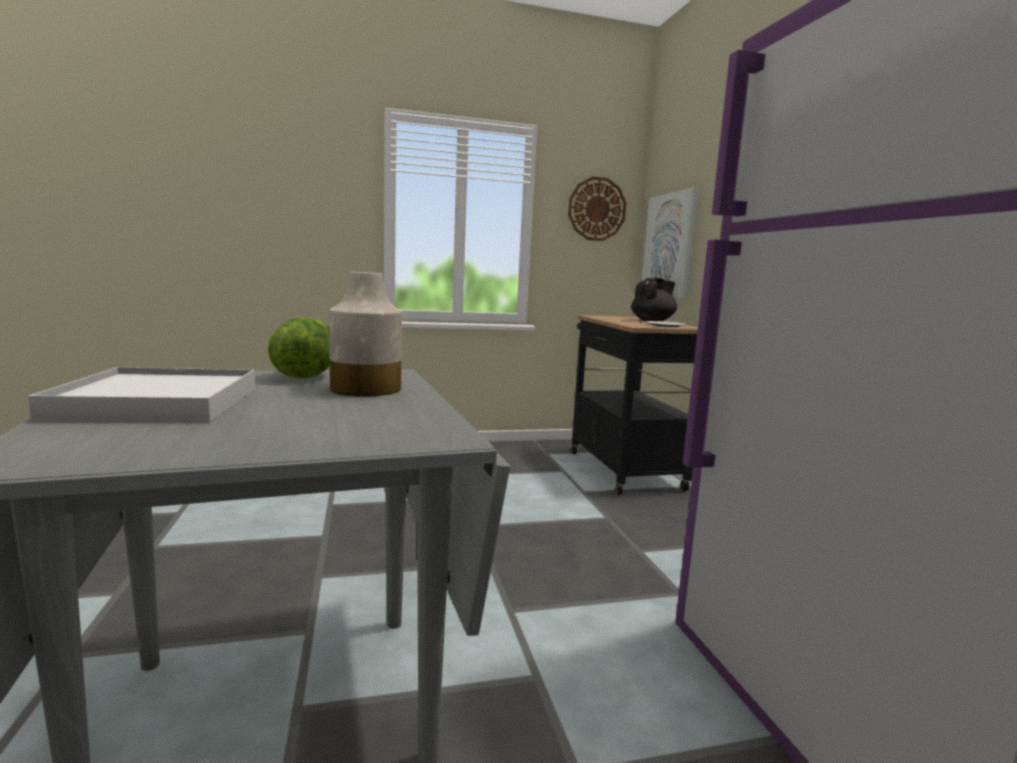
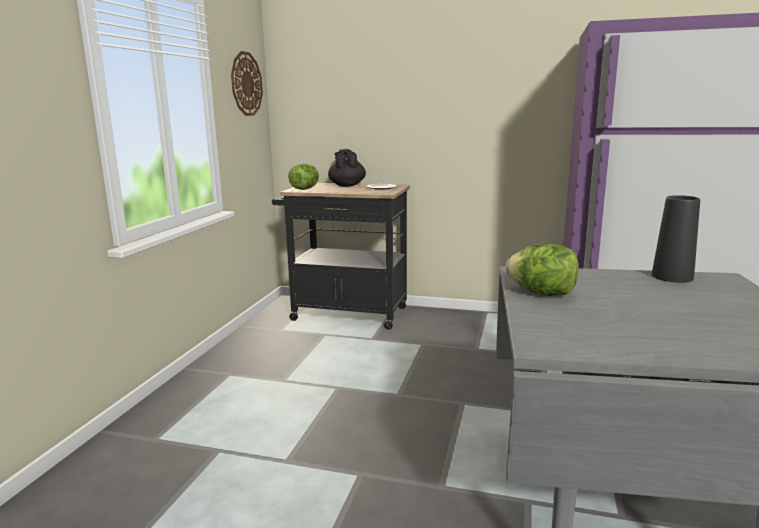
camera: 60 degrees left, 5 degrees up
(159, 403) = (663, 334): white tray -> none
(366, 388) = (590, 282): beige vase -> none
(424, 415) = (672, 277): none -> black vase
(604, 317) = (305, 189): none -> lettuce
(670, 245) = (325, 118): picture -> none

